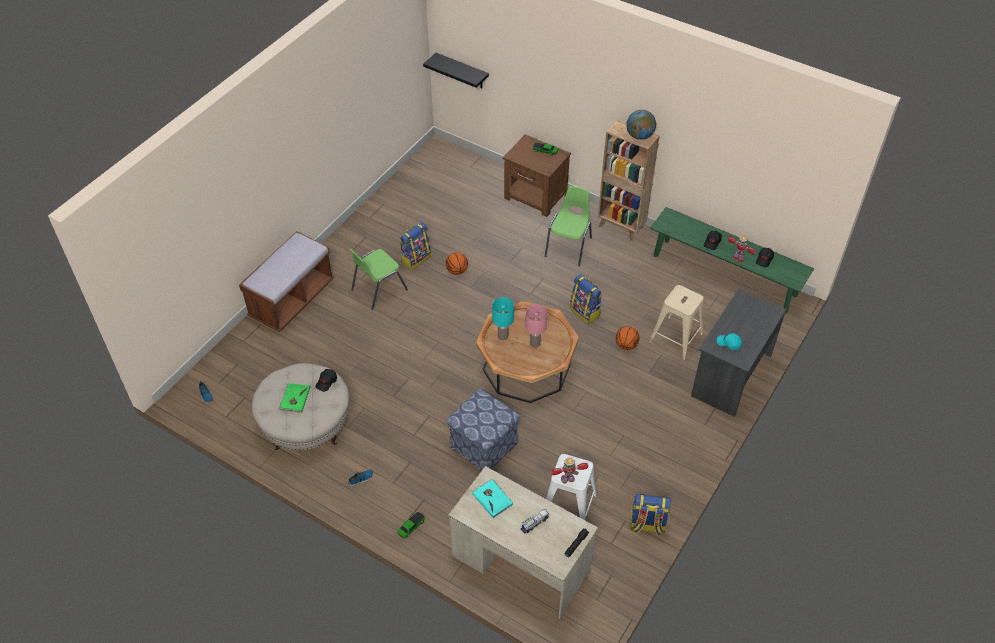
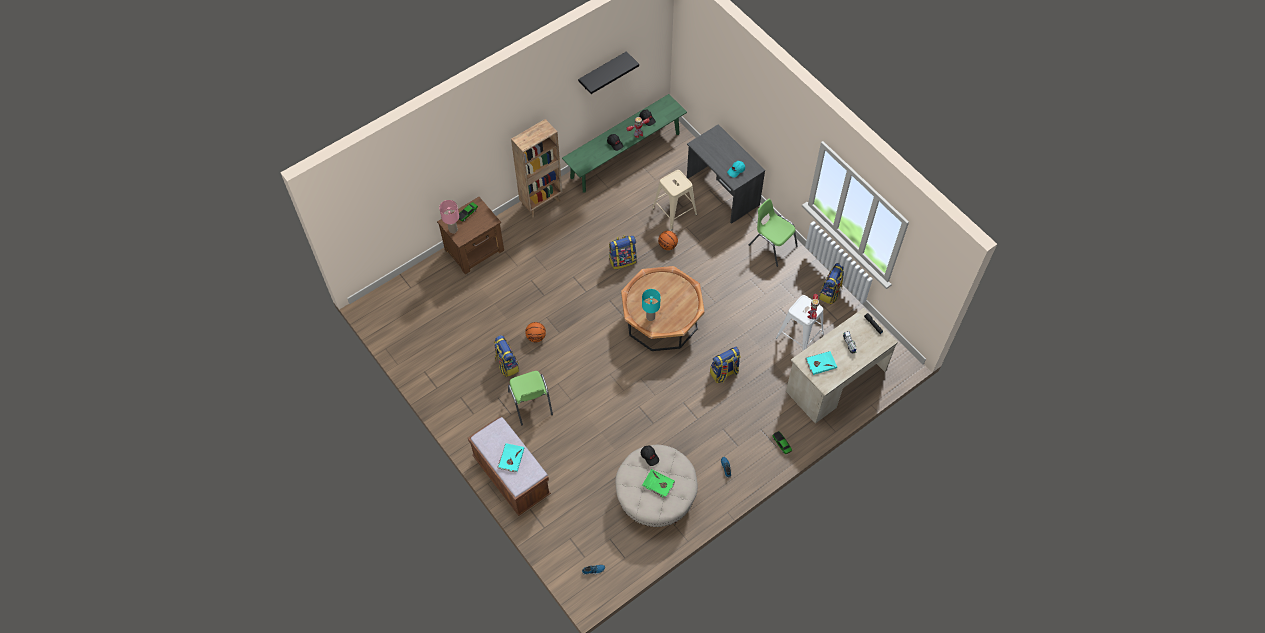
camera: 70 degrees left, 10 degrees up
(281, 266) = (511, 458): none -> turquoise book
(462, 71) = (365, 232): black shelf -> black shelf (602, 71)
(483, 444) = (724, 373): ottoman -> backpack
(534, 343) = (667, 298): pink table lamp -> pink table lamp (453, 230)
(569, 247) = (546, 246): green chair -> green chair (772, 245)
(639, 136) = (539, 131): globe -> none

